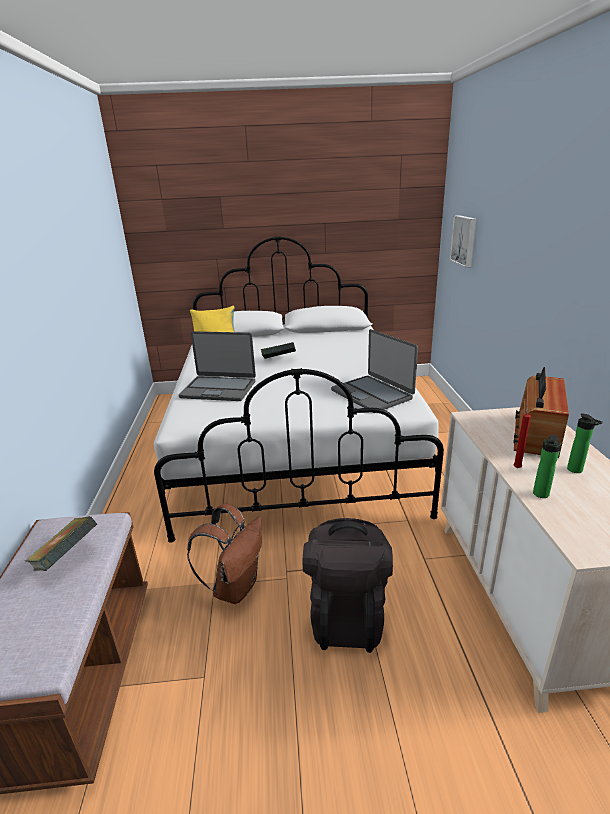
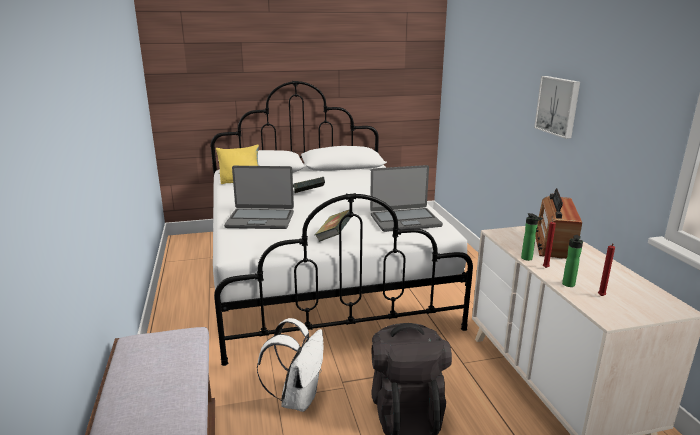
camera: 10 degrees left, 5 degrees down
(67, 558) = (165, 364): book -> book (334, 237)
(235, 586) = (298, 398): brown backpack -> white backpack
(372, 394) = (405, 220): laptop -> laptop turned 60 degrees counterclockwise
(464, 240) = (467, 88): picture -> picture (558, 106)
(576, 470) = (591, 267): bottle -> bottle (528, 259)
(580, 515) = (601, 296): none -> red candle

